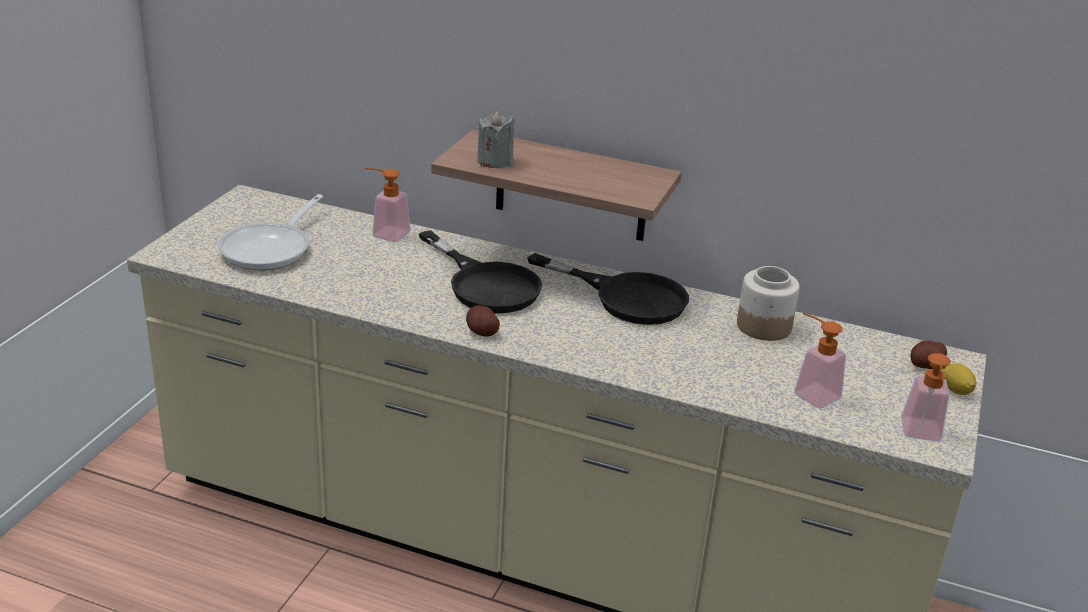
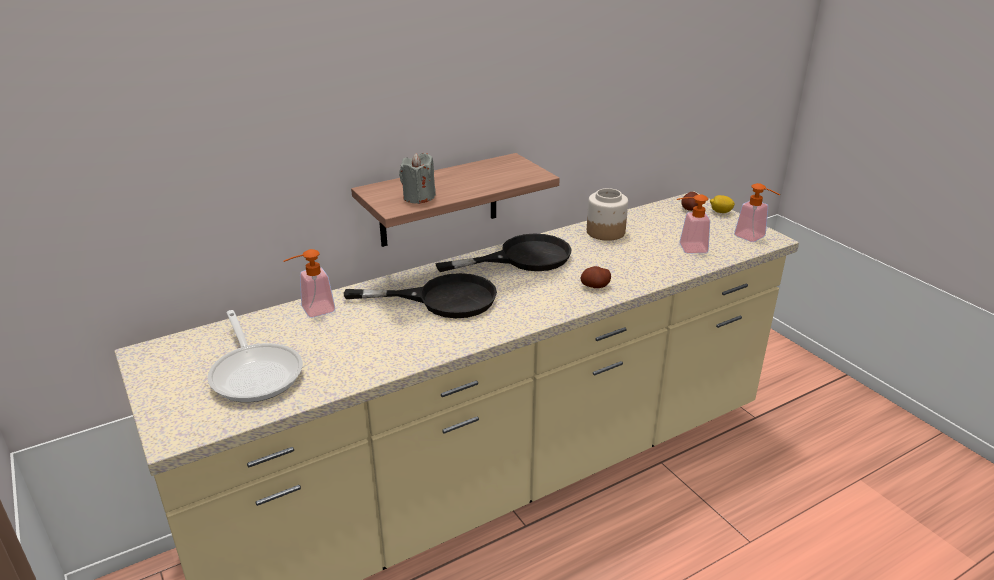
camera: 50 degrees left, 0 degrees up
(481, 332) = (504, 325): potato -> potato (595, 286)

